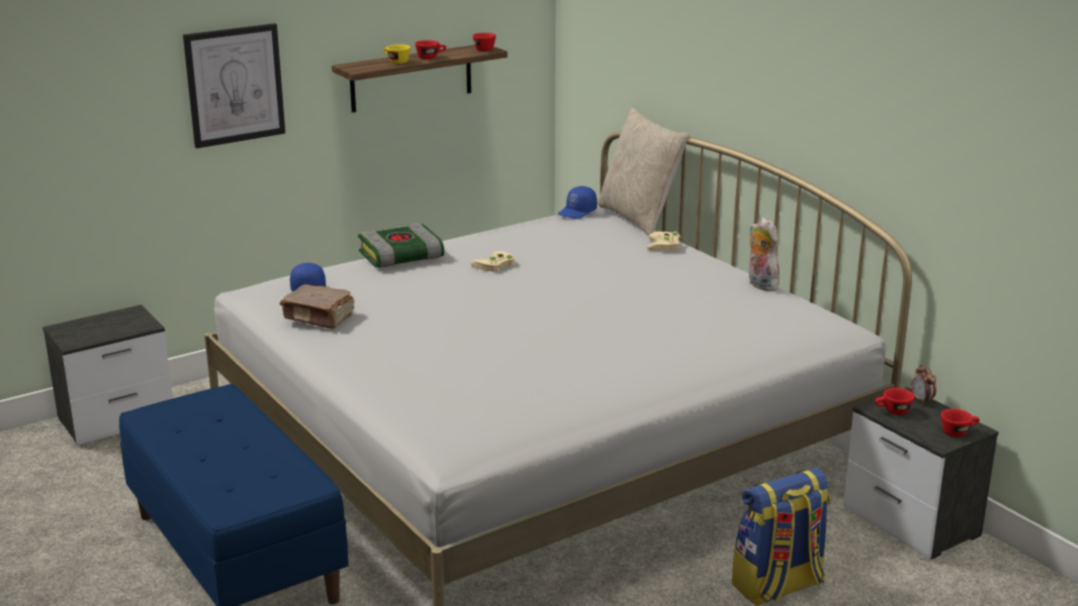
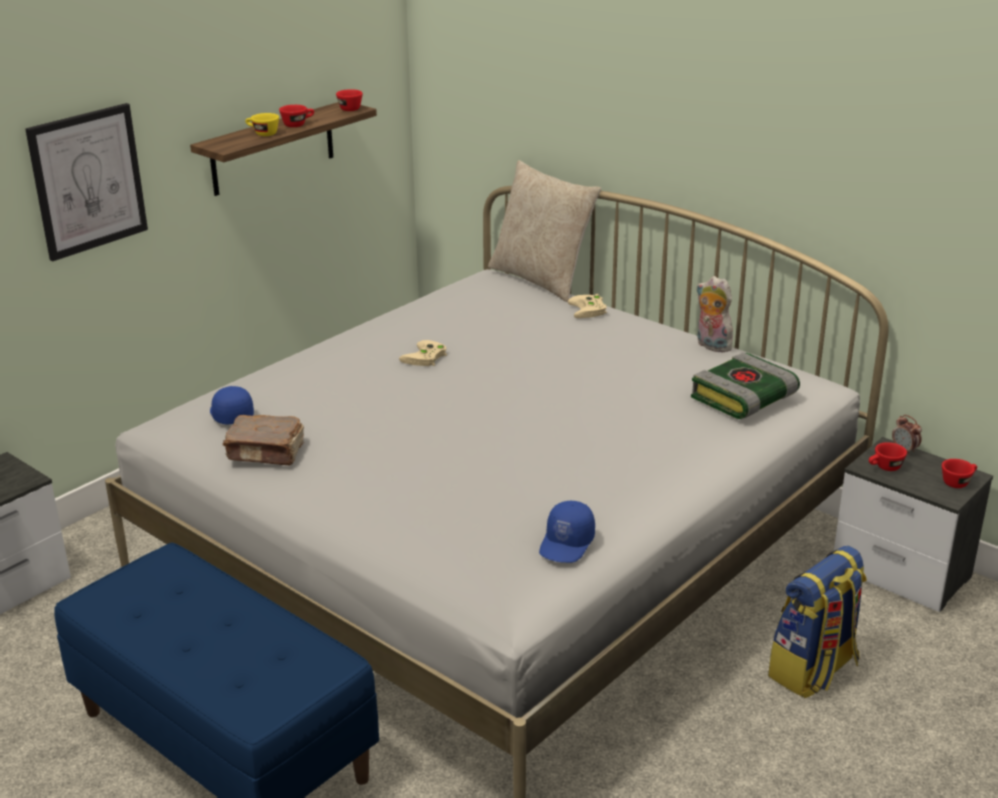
camera: 15 degrees left, 5 degrees up
(400, 257) = (314, 360): book -> book (743, 398)
(577, 212) = (475, 280): blue cap -> blue cap (567, 544)

